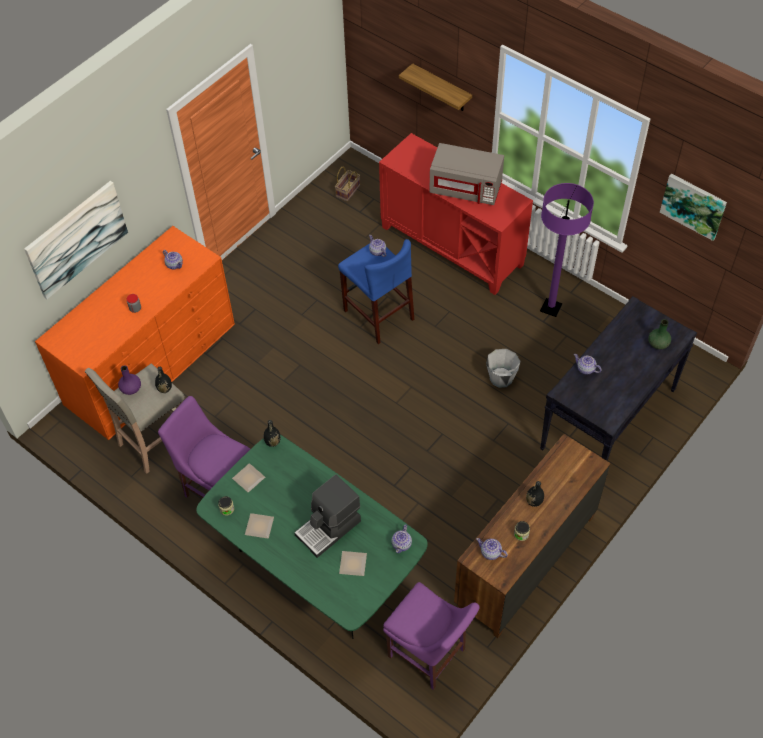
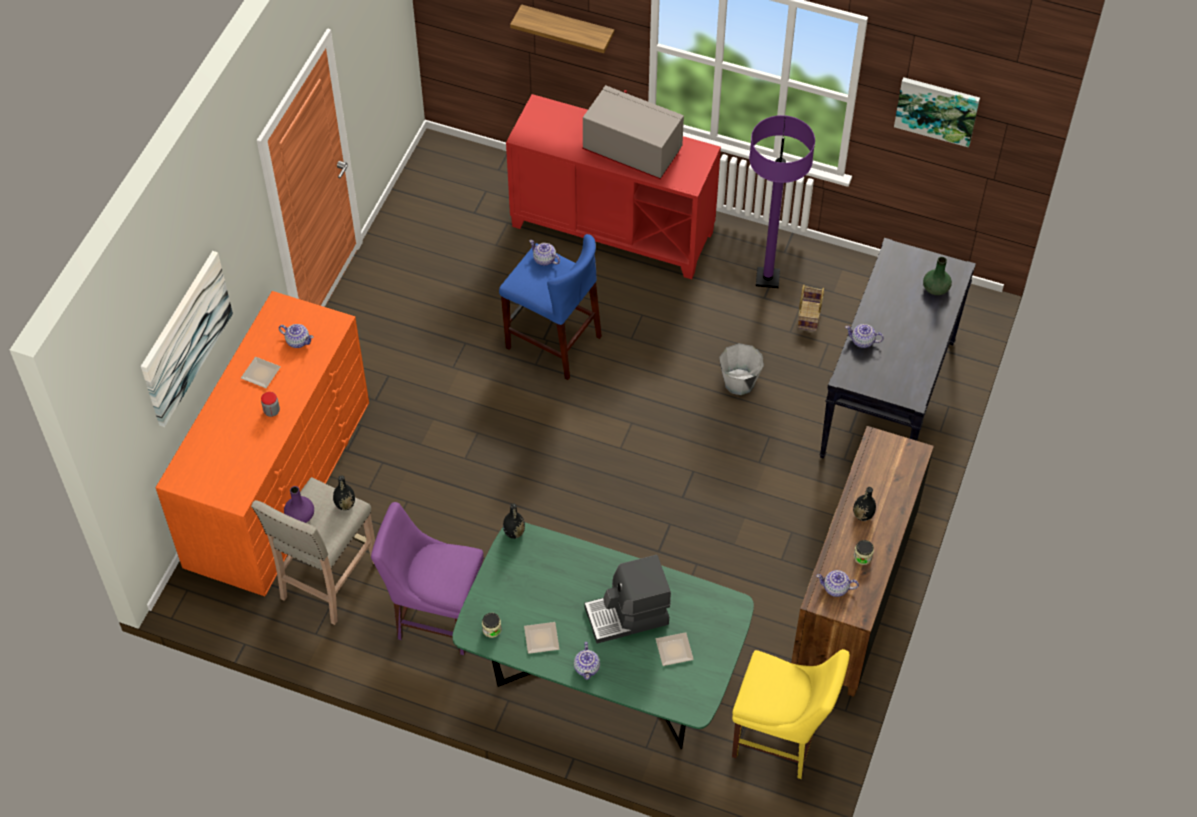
camera: 20 degrees left, 0 degrees up
(249, 477) = (502, 584): plate -> plate (260, 372)
(329, 528) = (628, 616): coffee machine -> coffee machine turned 45 degrees clockwise
(348, 190) = (446, 188): basket -> basket (808, 315)
(402, 544) = (723, 610): teapot -> teapot (587, 667)
(429, 655) = (781, 741): purple chair -> yellow chair
(466, 188) = (631, 151): grey microwave -> grey microwave turned 150 degrees counterclockwise

